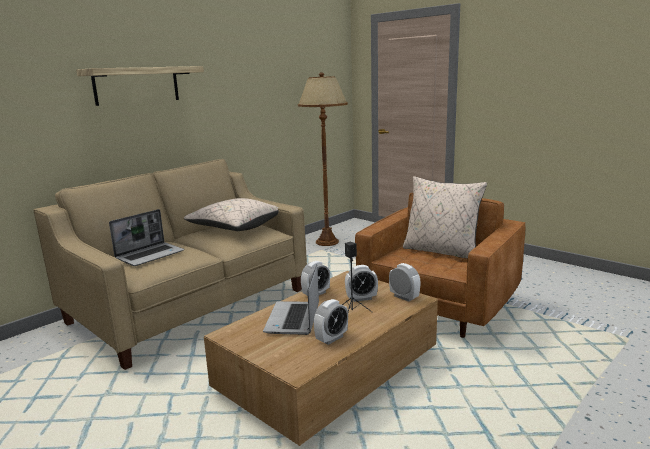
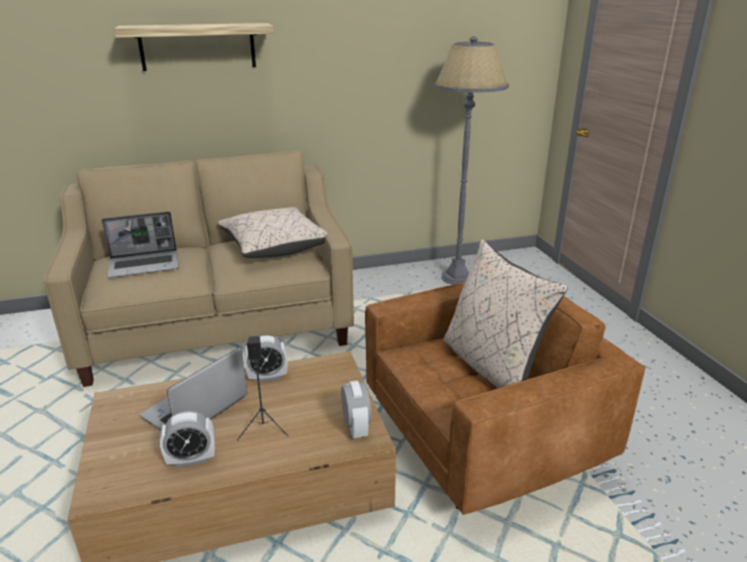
camera: 30 degrees right, 10 degrees up
(327, 242) = (457, 277): brown floor lamp -> grey floor lamp
(361, 298) = (305, 407): alarm clock -> none

